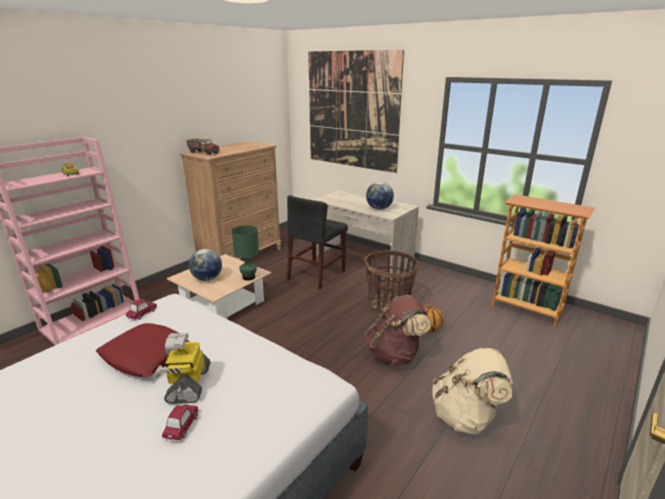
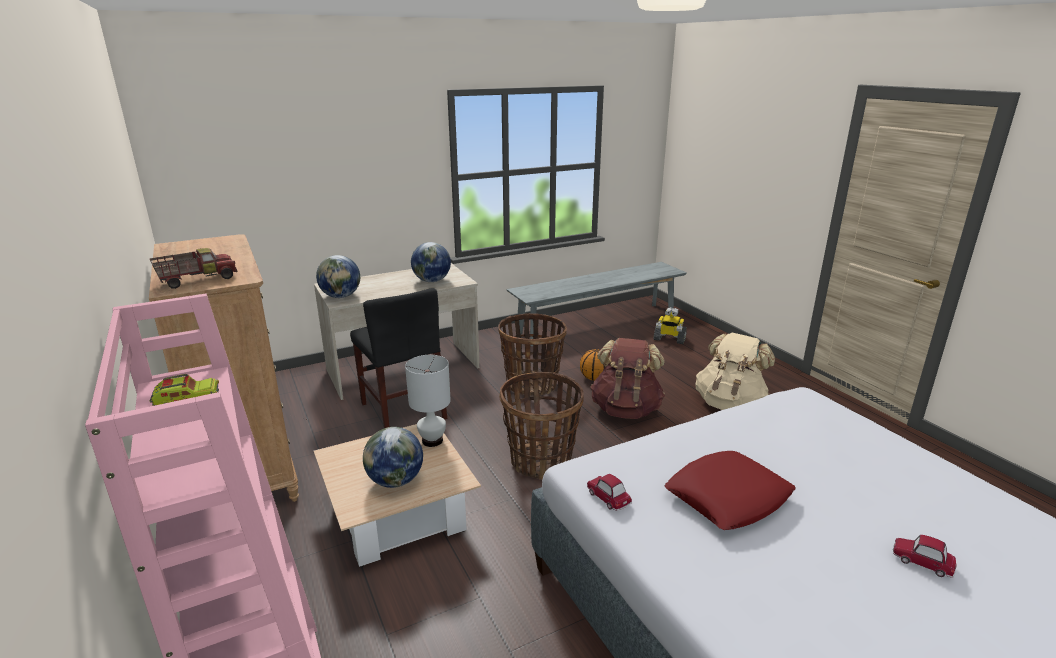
camera: 65 degrees left, 0 degrees up
(181, 425) = (868, 476): toy car -> toy car (922, 561)
(188, 384) = (800, 467): toy robot -> toy robot (669, 339)
(248, 277) = (432, 441): green table lamp -> white table lamp
(298, 333) = (541, 461): none -> basket
(328, 198) = (341, 296): none -> globe
(352, 111) = (301, 152): picture -> none
(526, 310) = (597, 324): bookcase -> grey bench

